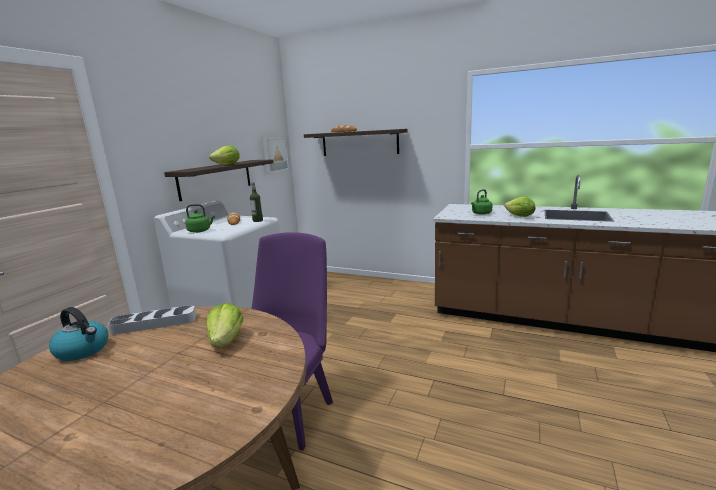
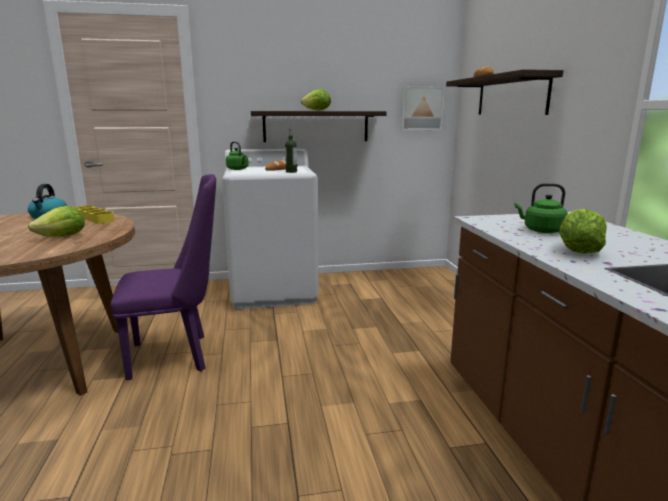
camera: 55 degrees right, 0 degrees up
(154, 324) = (93, 218): grey tray -> yellow tray

